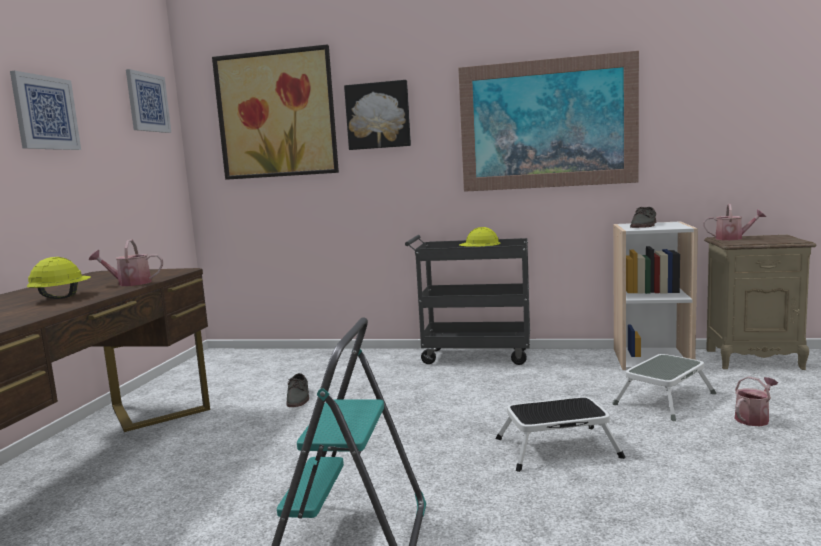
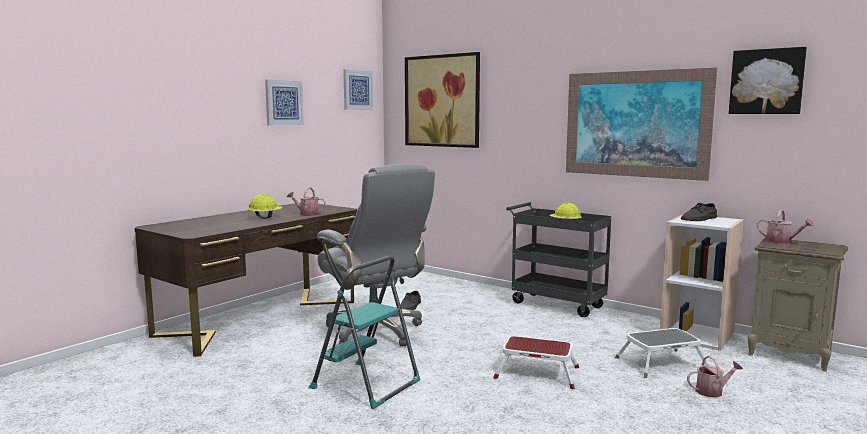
camera: 25 degrees right, 0 degrees up
(284, 447) = (375, 333): none -> grey office chair
(378, 115) = (509, 107): picture -> picture (766, 81)
(557, 448) = (537, 373): black step ladder -> red step ladder

